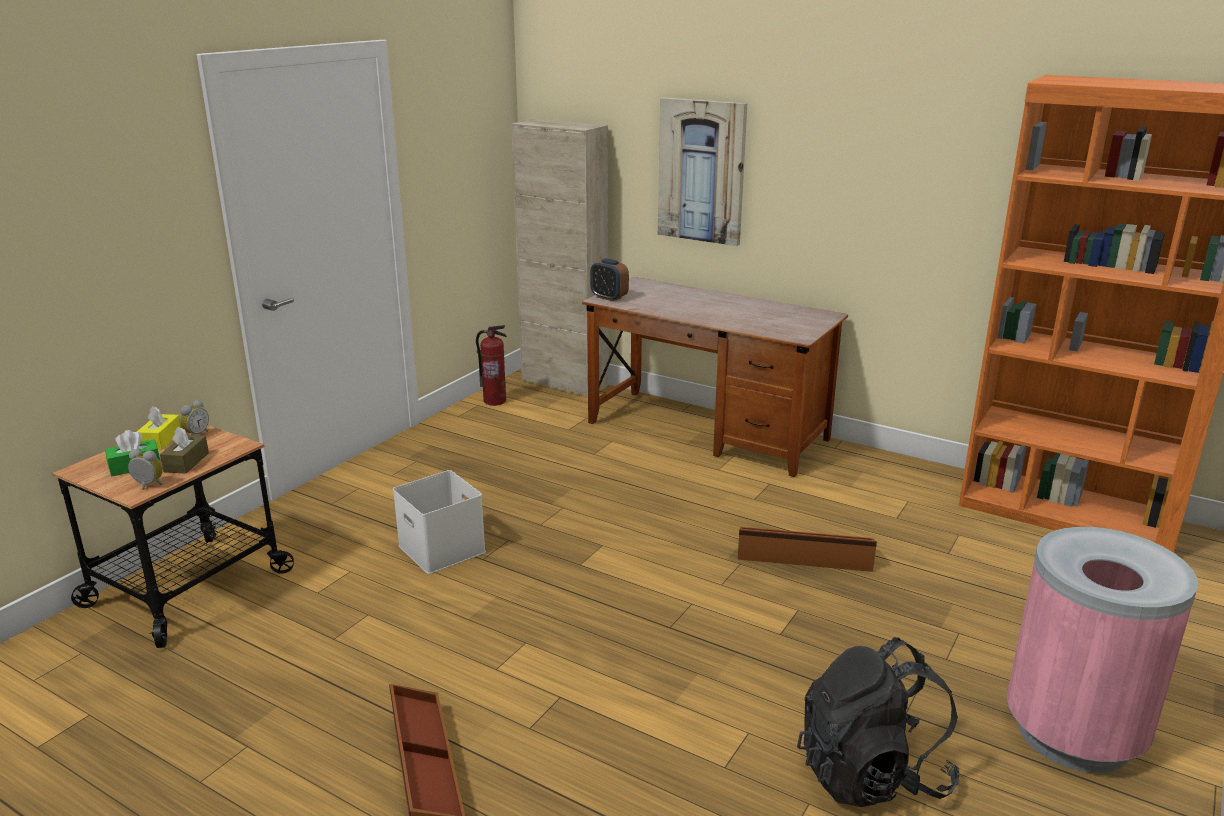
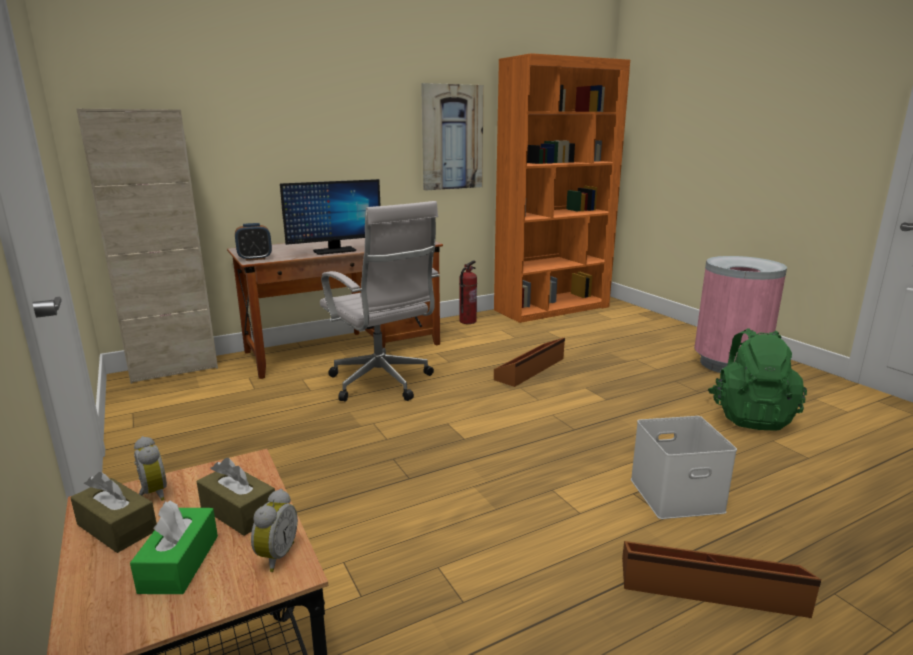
camera: 60 degrees left, 5 degrees down
(147, 486) = (275, 556): alarm clock -> alarm clock turned 150 degrees clockwise
(161, 440) = (117, 527): yellow tissue box -> brown tissue box
(444, 549) = (369, 494): white storage box -> white storage box (677, 494)
(495, 401) = (142, 403): fire extinguisher -> fire extinguisher (467, 321)
(649, 482) = (382, 384): none -> white office chair
(687, 313) = (334, 251): none -> monitor
(701, 171) = (280, 143): picture -> picture (452, 137)
(871, 774) = (750, 416): black backpack -> green backpack

